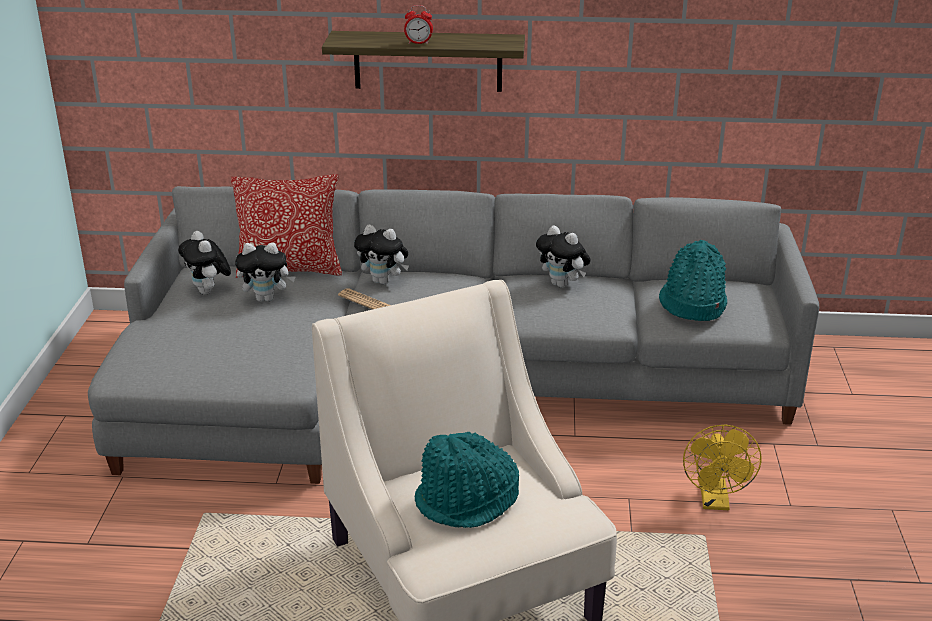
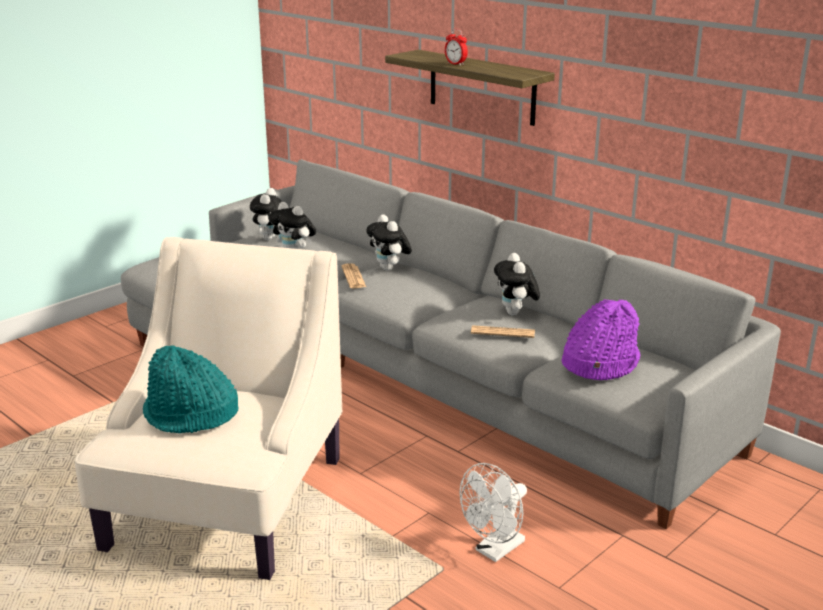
camera: 40 degrees right, 5 degrees down
(290, 269) = (343, 243): pillow -> none
(583, 306) = (502, 332): none -> newspaper
(691, 304) = (599, 363): turquoise hat -> purple hat
(715, 501) = (495, 550): yellow fan -> white fan

